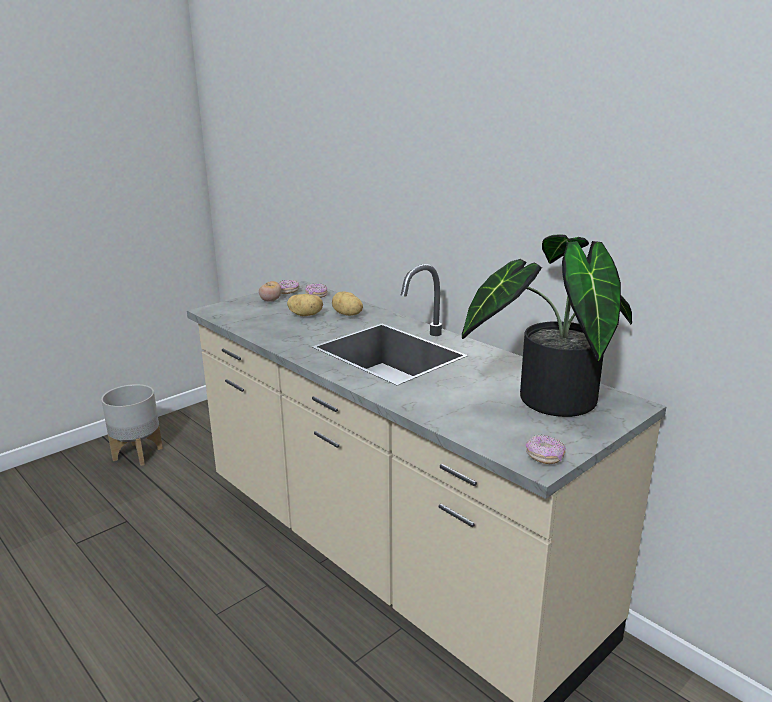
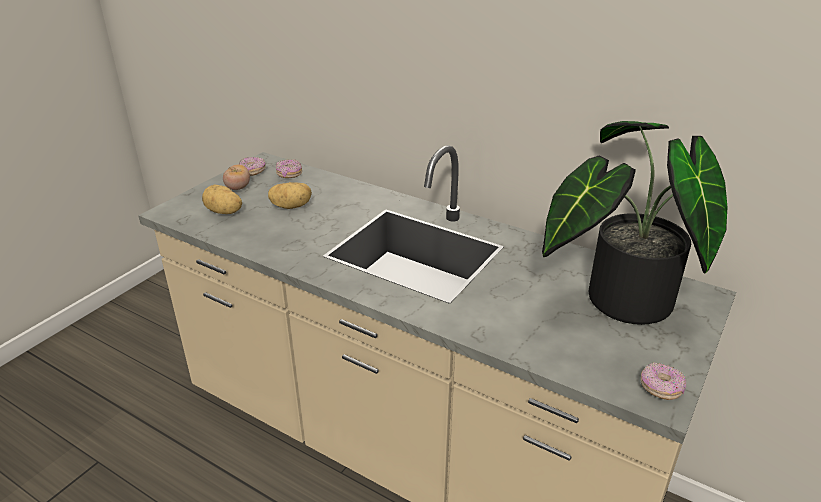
camera: 15 degrees left, 10 degrees up
(137, 454) = (80, 369): grey planter -> none
(347, 314) = (339, 200): potato -> potato (223, 212)

